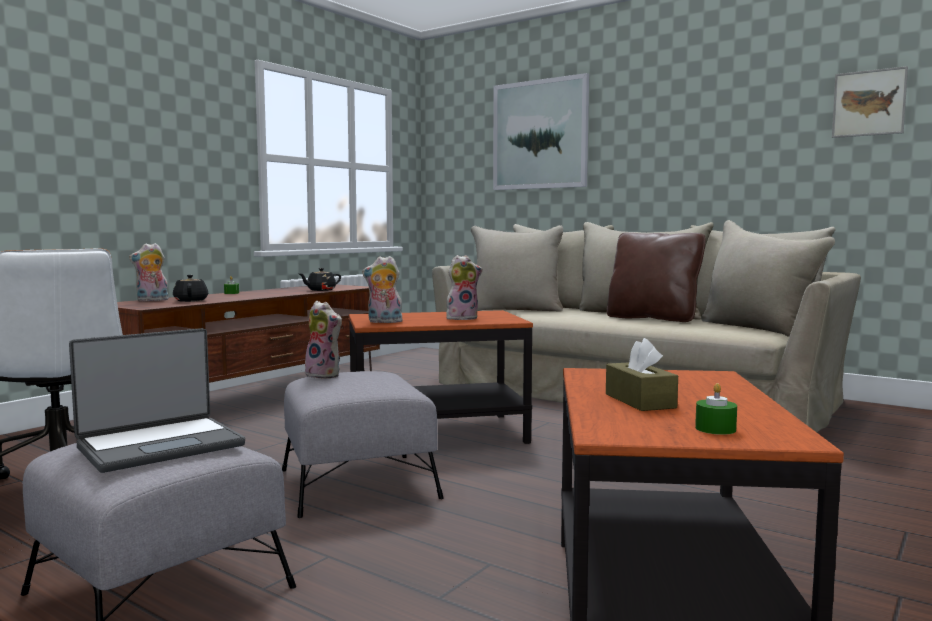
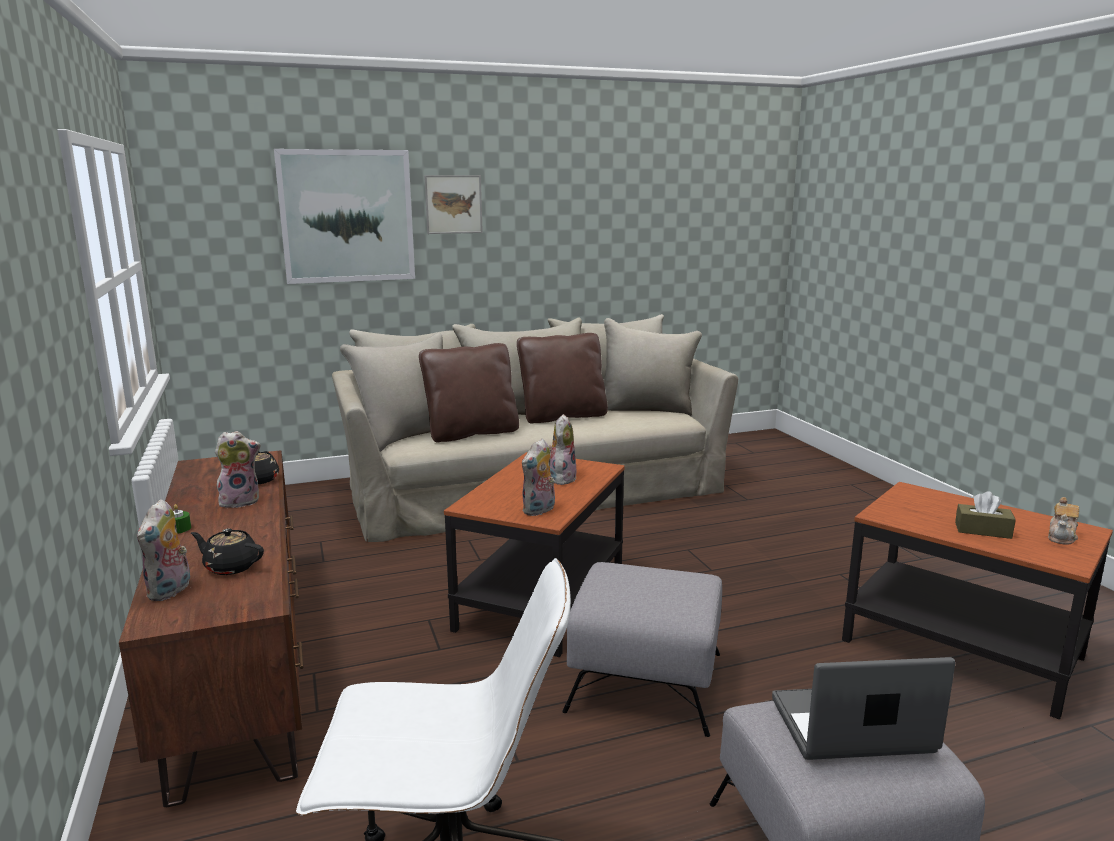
camera: 55 degrees left, 10 degrees up
(160, 445) = (852, 728): laptop -> laptop turned 90 degrees counterclockwise
(325, 375) = (599, 593): plush toy -> plush toy (241, 501)
(548, 313) = (471, 433): none -> brown pillow
(715, 429) = (1062, 537): green candle -> teapot
(869, 103) = (662, 208): picture -> picture (453, 204)

